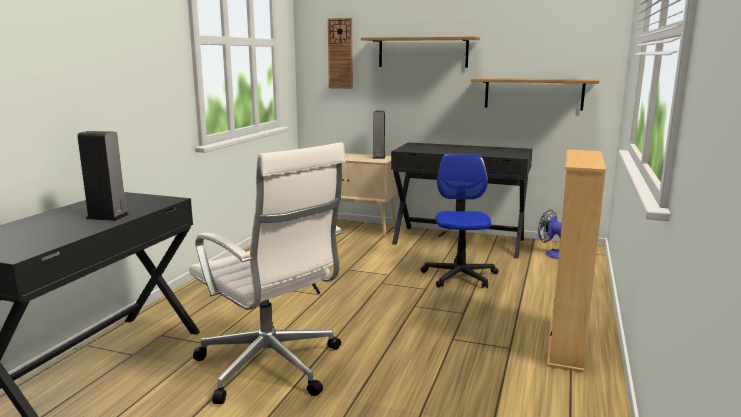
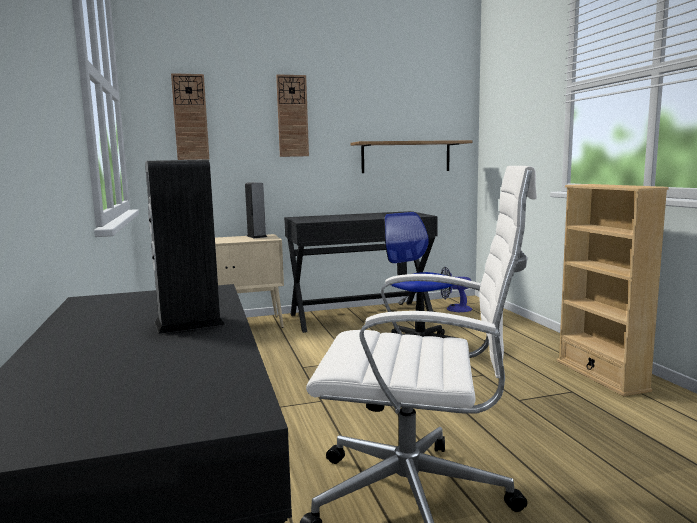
camera: 35 degrees left, 5 degrees down
(422, 52) = (292, 116): shelf -> wall clock

